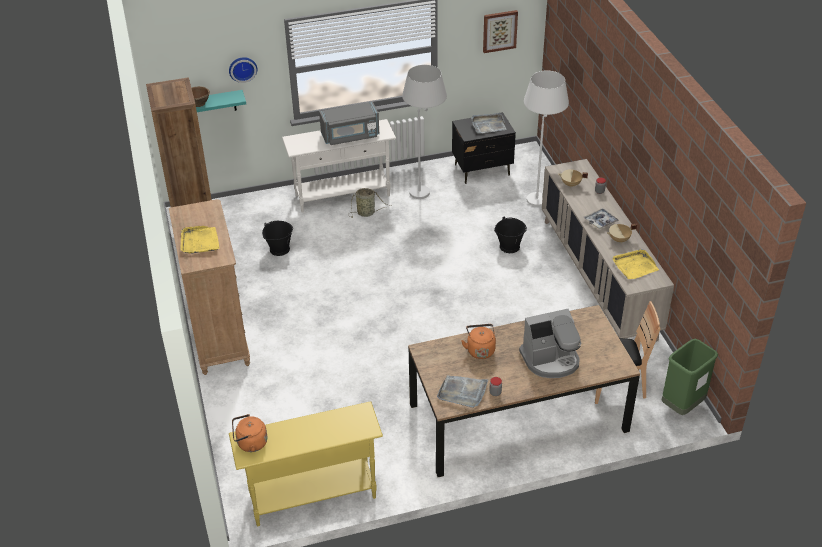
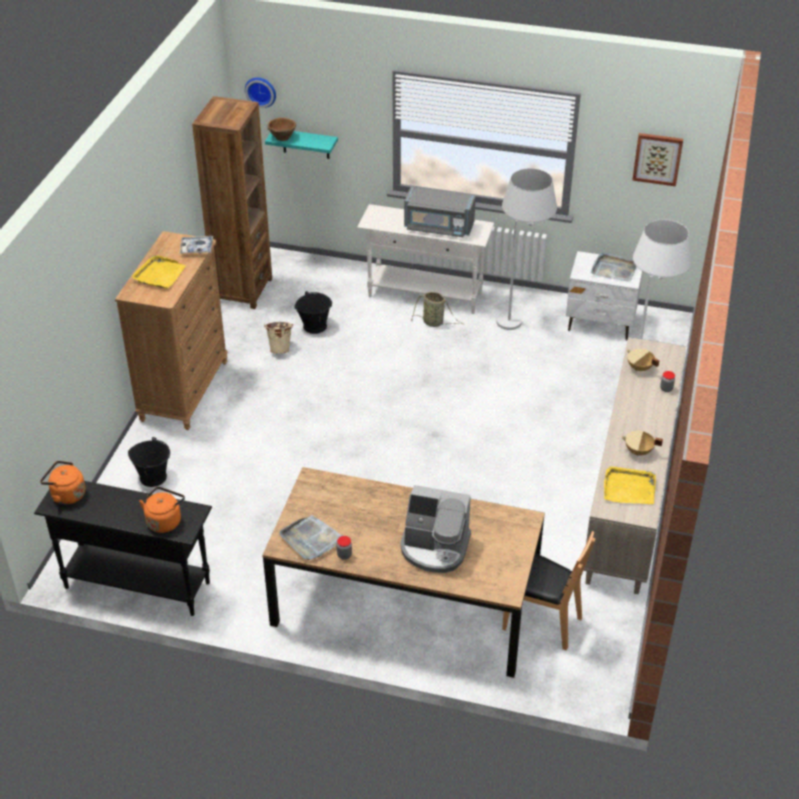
camera: 30 degrees right, 0 degrees up
(242, 68) = (340, 113): wall clock -> wall clock (261, 91)
(267, 276) = (280, 349): none -> beige bucket
(312, 496) = (137, 584): yellow console table -> black console table
(480, 350) = (370, 504): orange kettle -> orange kettle (165, 521)
(482, 170) = (601, 323): black nightstand -> white nightstand
(509, 246) = (558, 418): black bucket -> black bucket (153, 477)
(600, 221) = (635, 422): tray -> tray (196, 248)
(682, 405) = (601, 678): green trash can -> none

